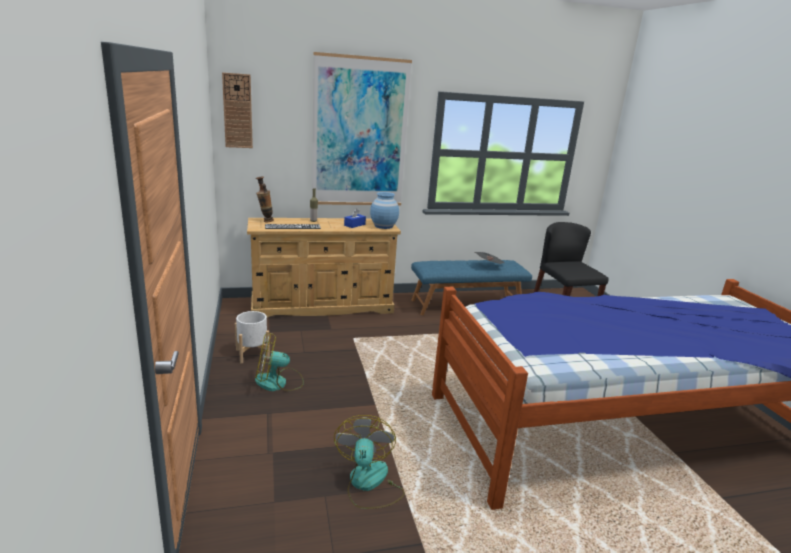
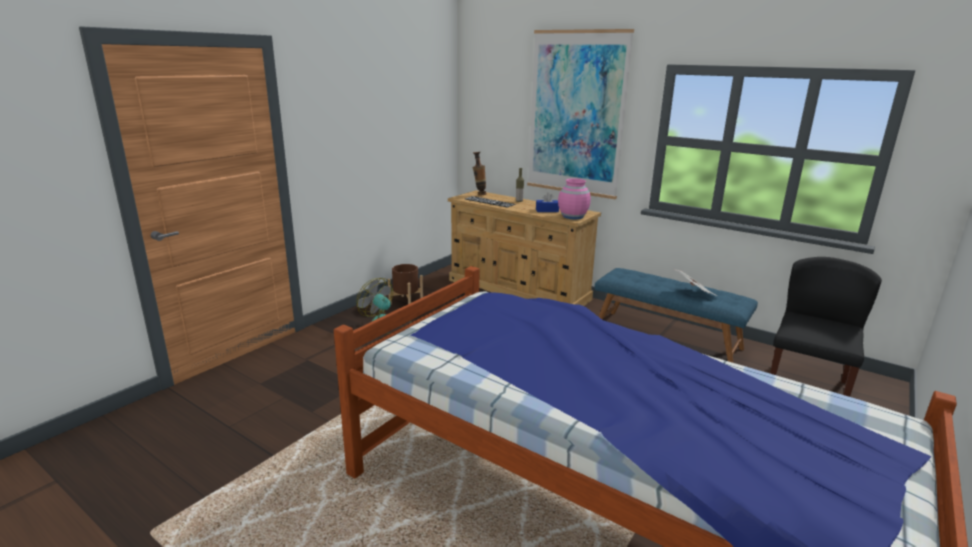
camera: 50 degrees right, 0 degrees up
(237, 111) = (474, 91): wall clock -> none
(252, 354) = (406, 302): white planter -> brown planter
(368, 484) = (315, 407): fan -> none
(383, 226) = (572, 216): blue vase -> pink vase

